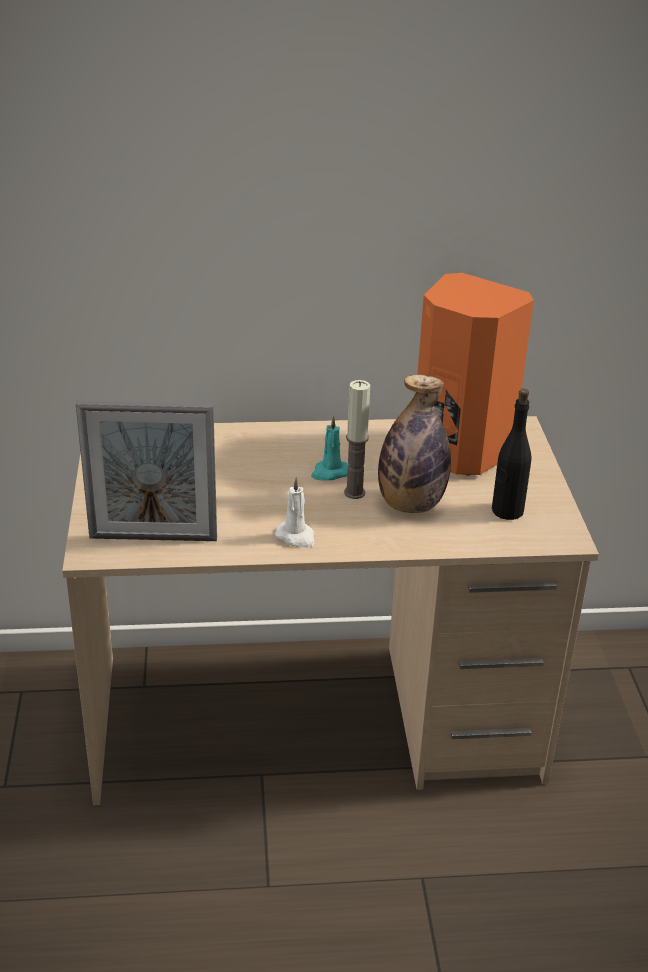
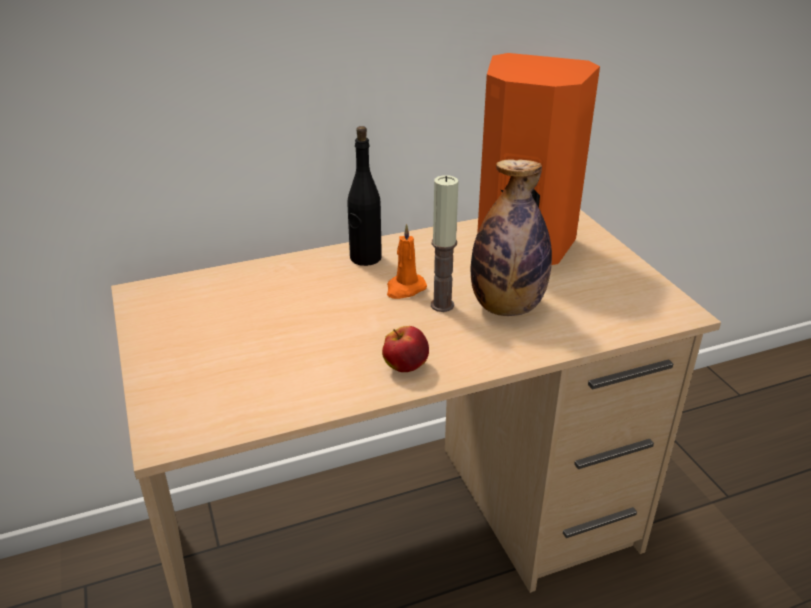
camera: 15 degrees left, 0 degrees up
(153, 538) = (238, 402): picture frame -> none
(296, 537) = (405, 367): white candle -> apple
(329, 472) = (405, 289): turquoise candle -> orange candle
(507, 511) = (605, 295): black bottle -> black bottle (365, 258)

